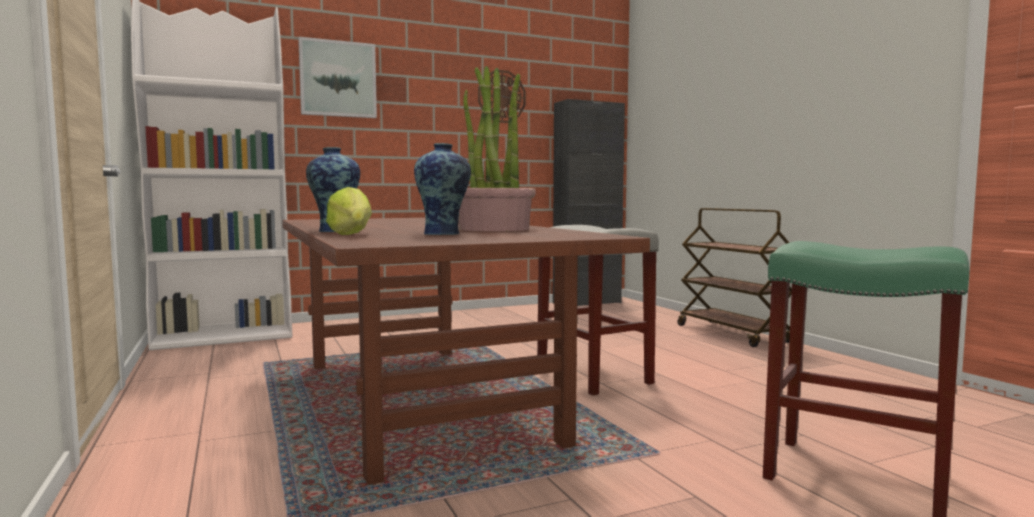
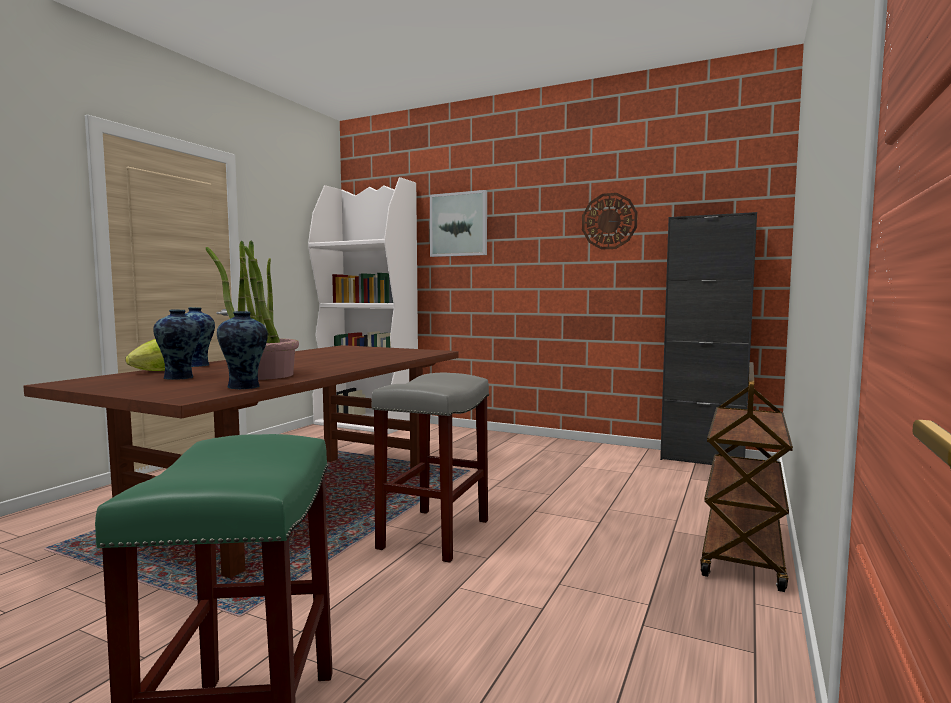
camera: 50 degrees right, 0 degrees up
(570, 231) = (244, 387): none -> vase

